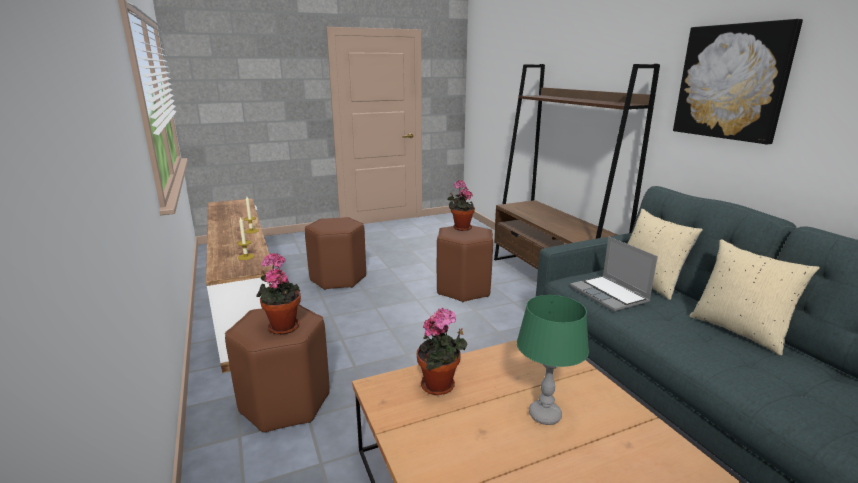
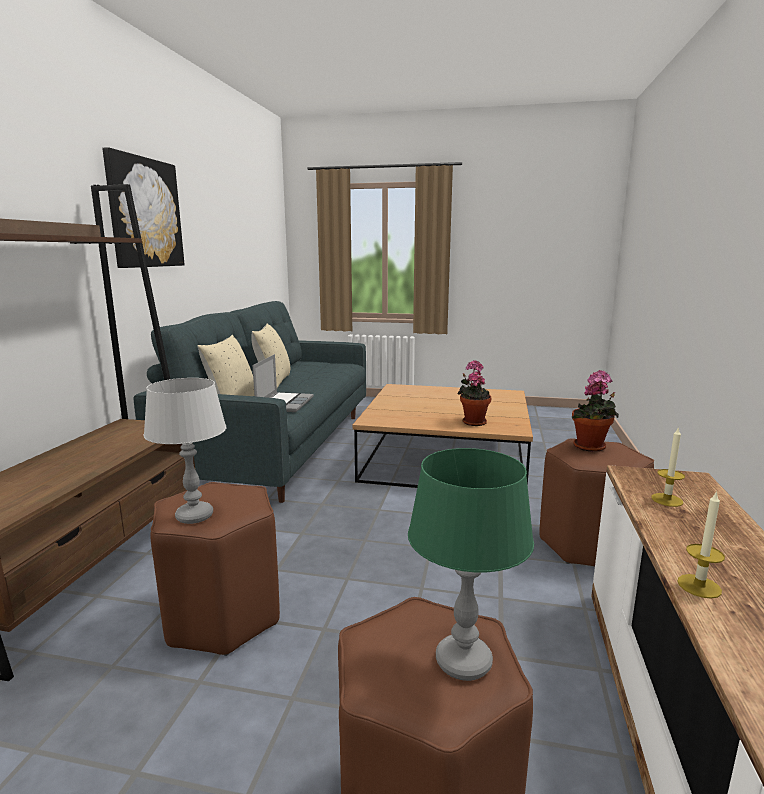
camera: 145 degrees left, 5 degrees down
(460, 228) = (195, 516): potted plant -> grey table lamp
(544, 415) = (429, 404): green table lamp -> green table lamp (463, 662)

